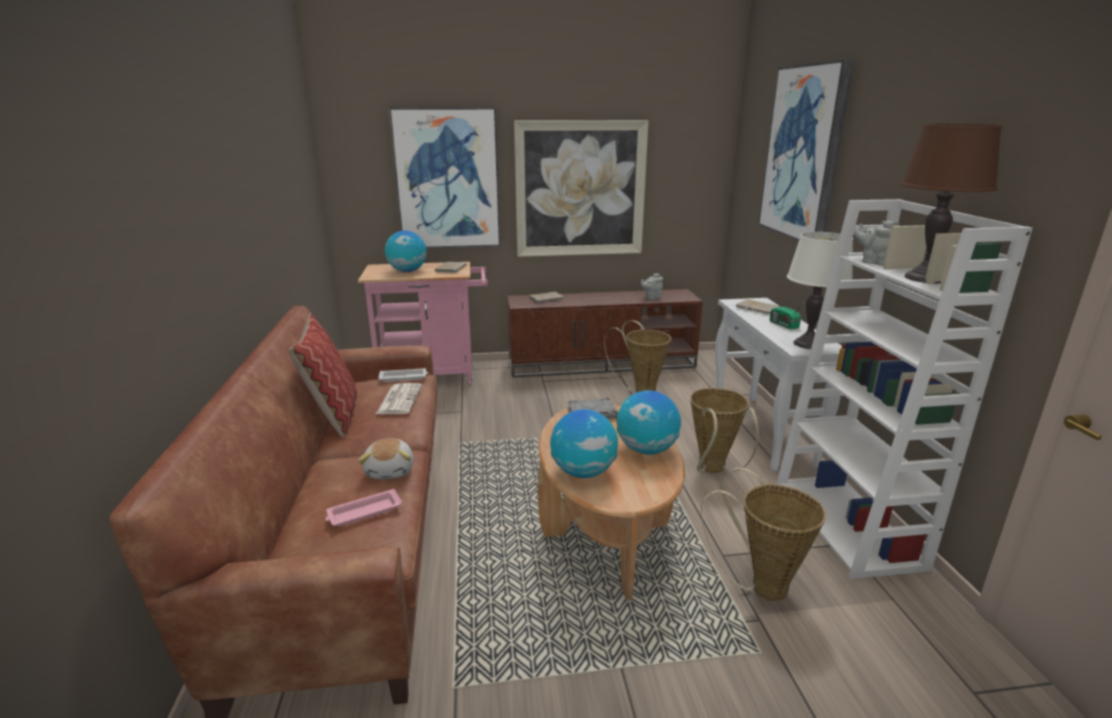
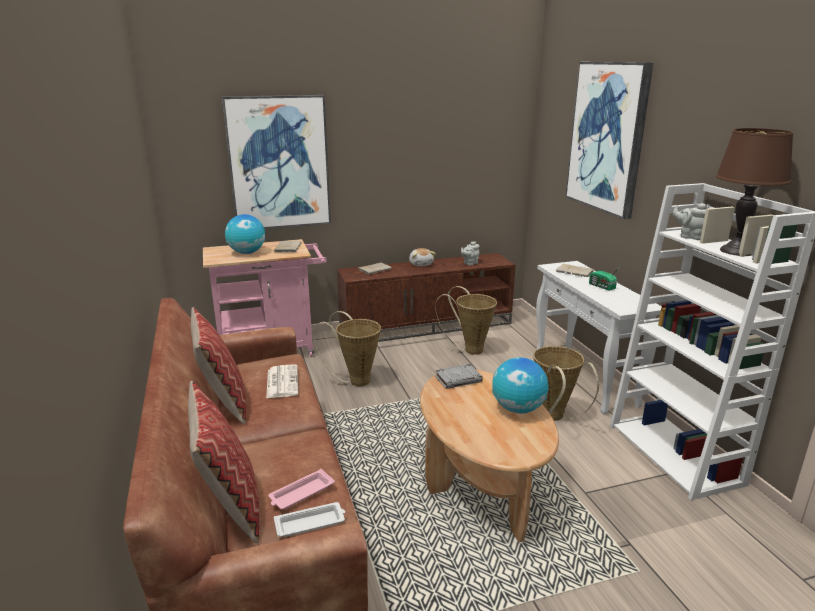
camera: 10 degrees left, 0 degrees up
(289, 517) = (230, 506): none -> pillow
(391, 470) = (306, 451): plush toy -> plush toy (421, 264)
(404, 377) = (275, 359): white tray -> white tray (311, 523)
(580, 189) = (401, 168): picture -> none
(583, 472) = (473, 434): globe -> none
(760, 585) = (622, 515): basket -> basket (355, 380)
(808, 344) = (629, 303): white table lamp -> none

